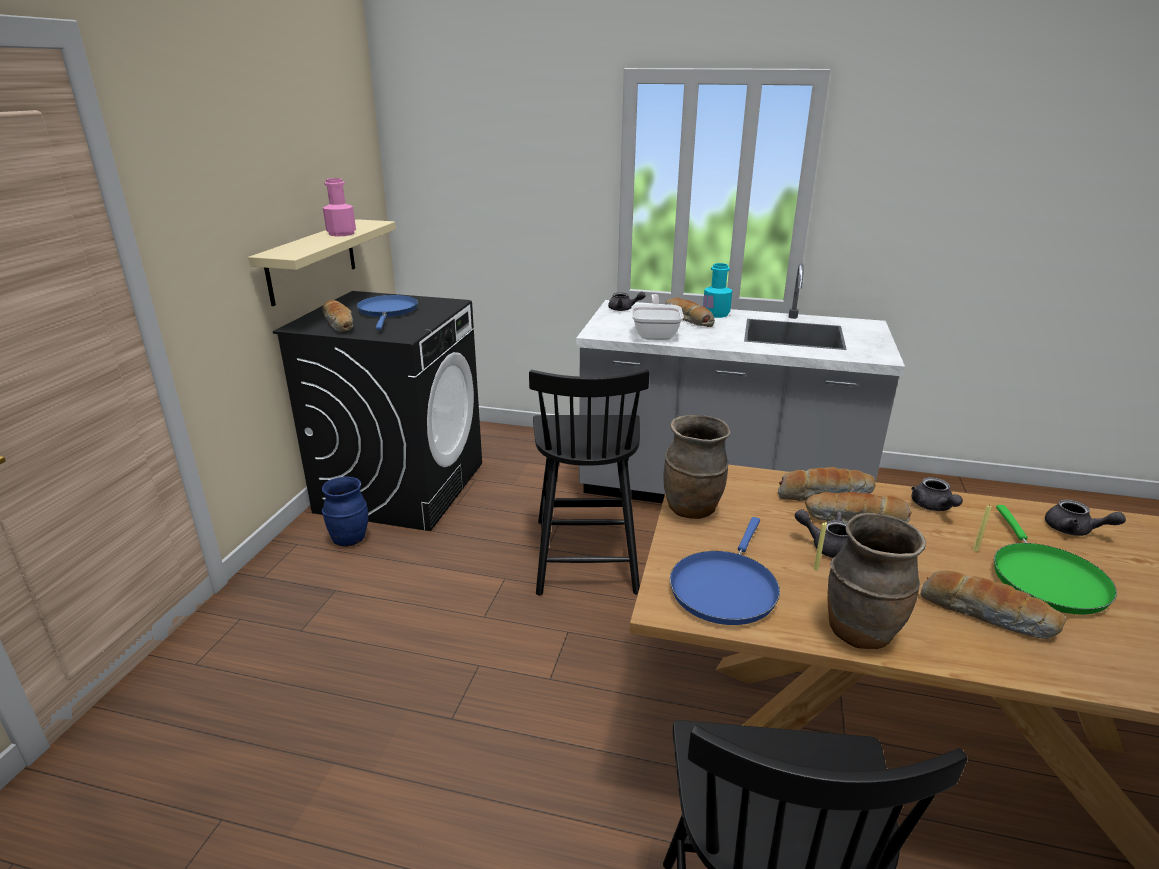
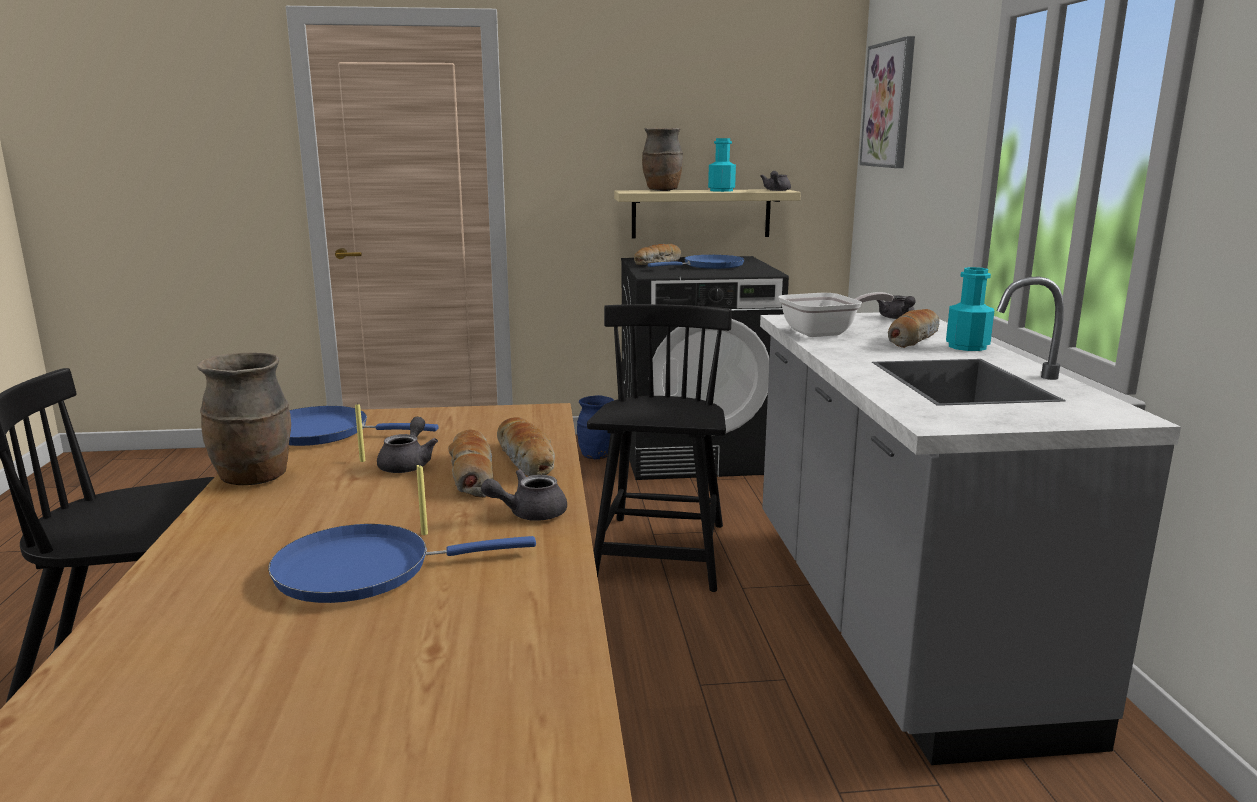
camera: 70 degrees right, 10 degrees down
(341, 233) = (721, 190): pink bottle -> turquoise bottle
(444, 134) = (889, 105): none -> picture
(586, 553) = (661, 554): black chair -> black chair turned 120 degrees clockwise
(692, 510) = (459, 415): brown vase -> brown vase (662, 190)
(987, 614) = (283, 532): bread -> none
(1044, 578) = (365, 570): green frying pan -> blue frying pan
(1074, 530) = (510, 605): grey teapot -> grey teapot (776, 190)

